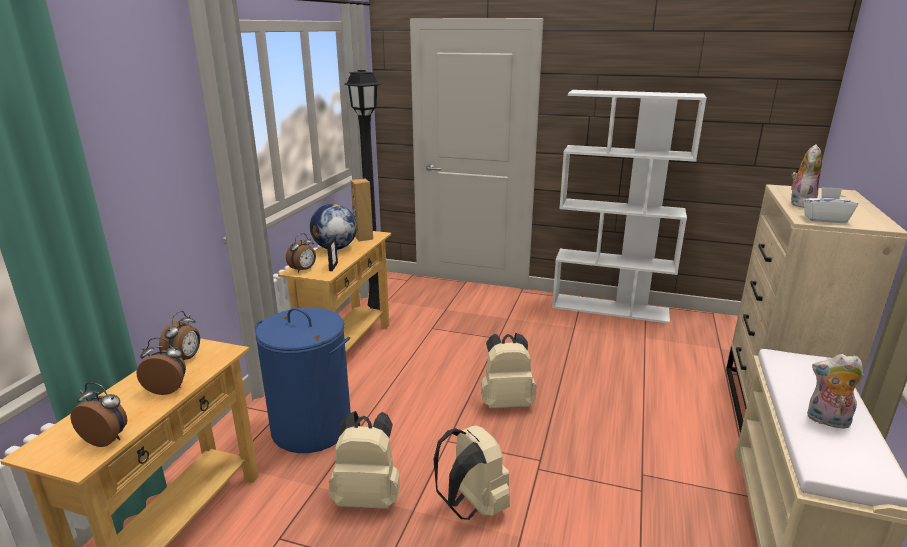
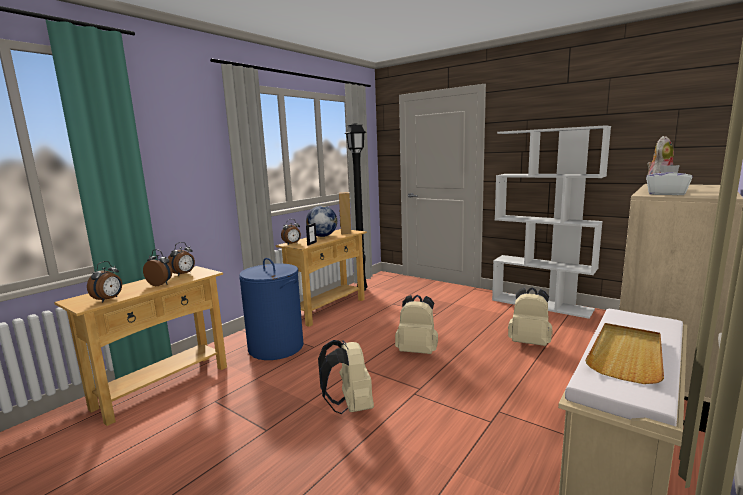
camera: 20 degrees right, 10 degrees down
(107, 438) = (109, 299): alarm clock -> alarm clock turned 75 degrees clockwise
(368, 496) = (284, 389): beige backpack -> beige backpack (529, 342)
(826, 421) = (626, 355): plush toy -> beige tray

